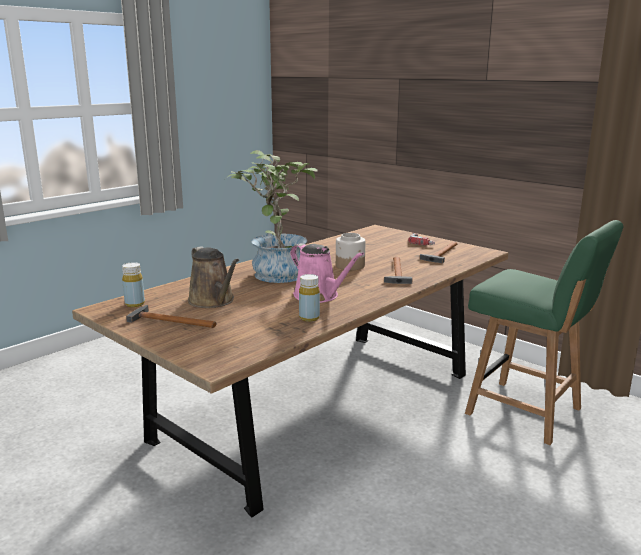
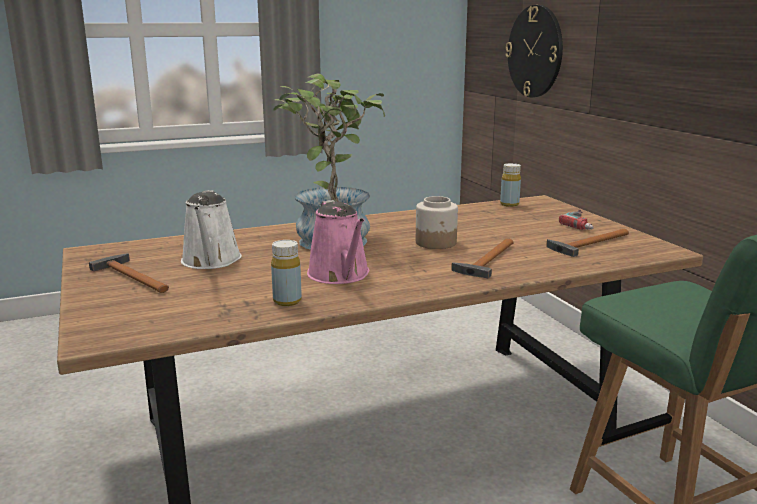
camera: 25 degrees right, 0 degrees up
(135, 304) = (128, 251): yellow bottle -> yellow bottle (509, 204)
(213, 301) = (211, 261): brown watering can -> white watering can
(344, 121) = (535, 51): none -> wall clock

